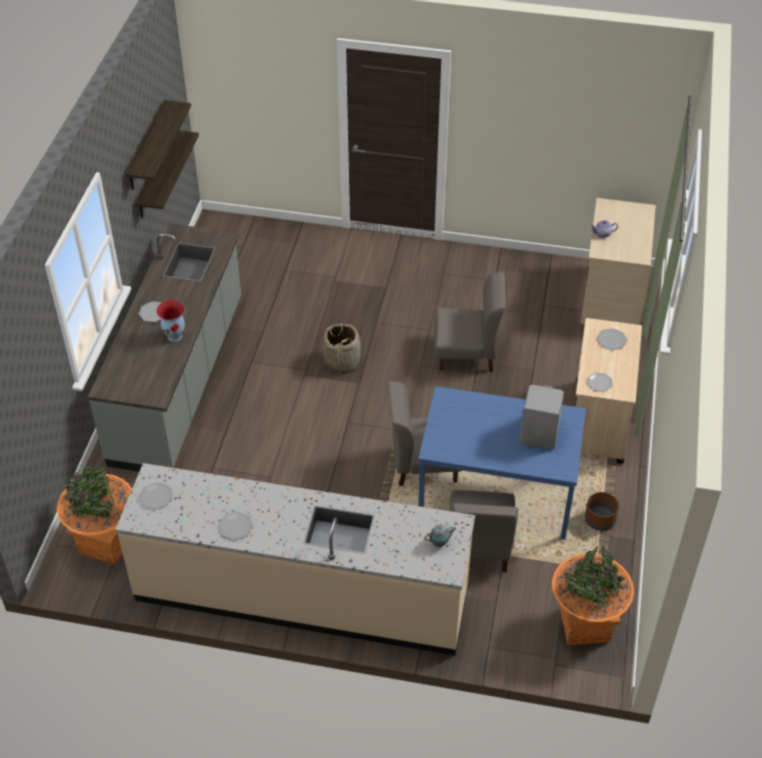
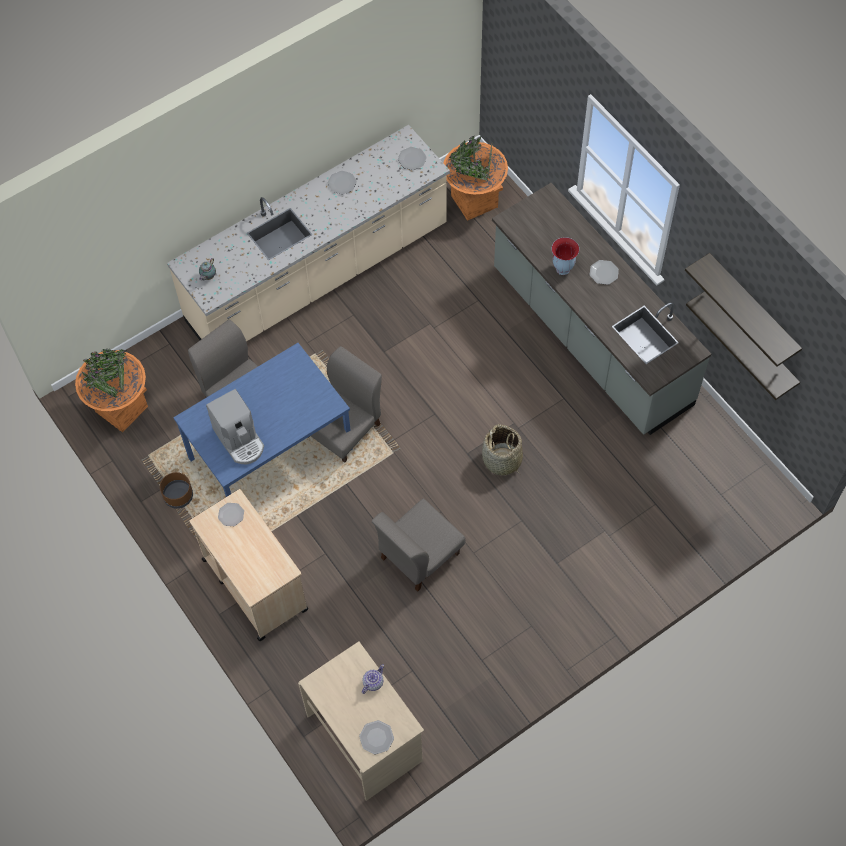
camera: 135 degrees right, 15 degrees up
(611, 340) = (260, 567): plate -> plate (376, 737)

